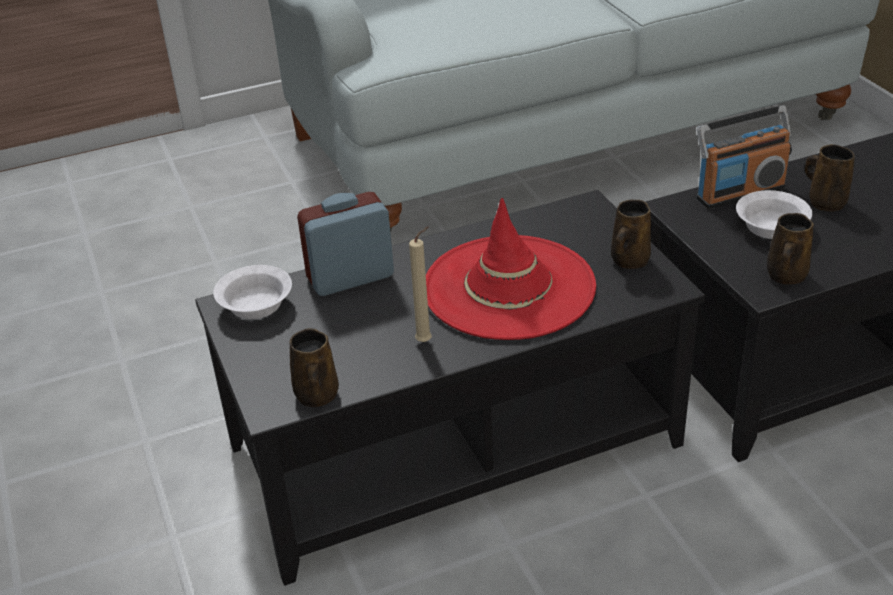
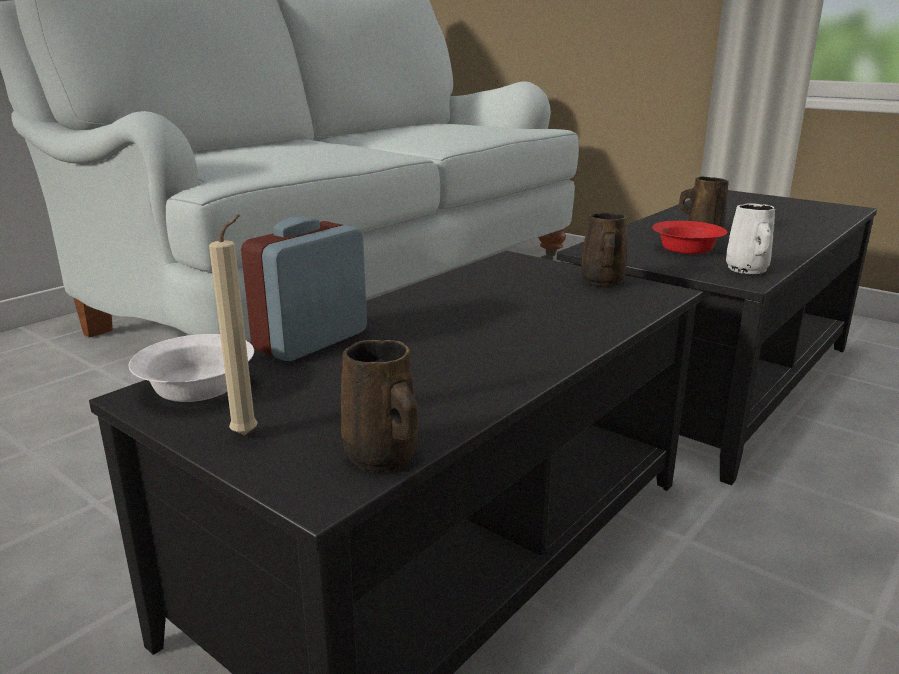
camera: 30 degrees left, 15 degrees down
(426, 341) = (473, 373): beige candle -> beige candle (248, 433)
(509, 288) = (512, 317): red hat -> none
(740, 192) = (630, 236): radio -> none
(772, 228) = (688, 249): white bowl -> red bowl
(785, 276) = (747, 270): brown mug -> white mug

